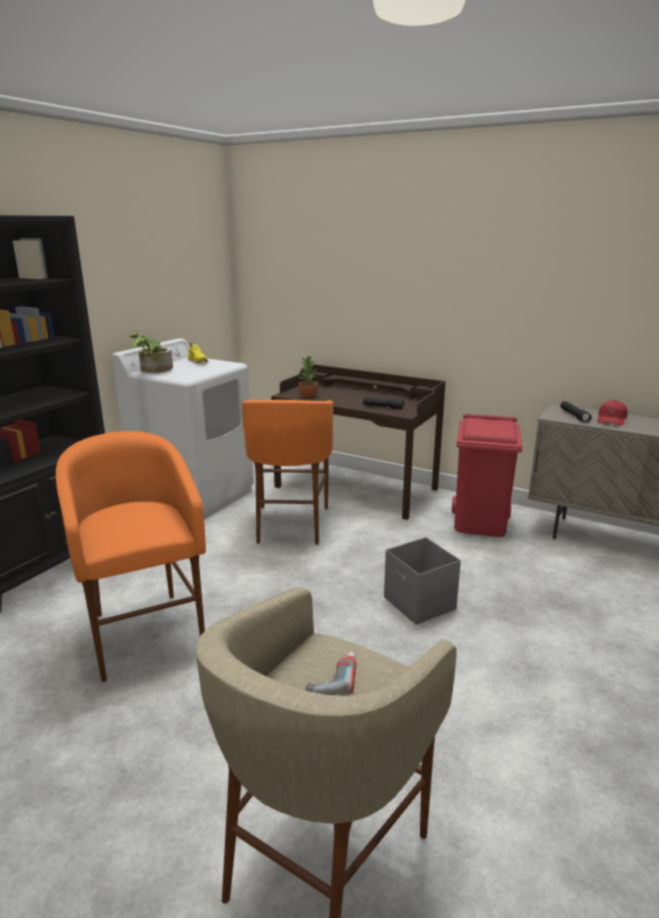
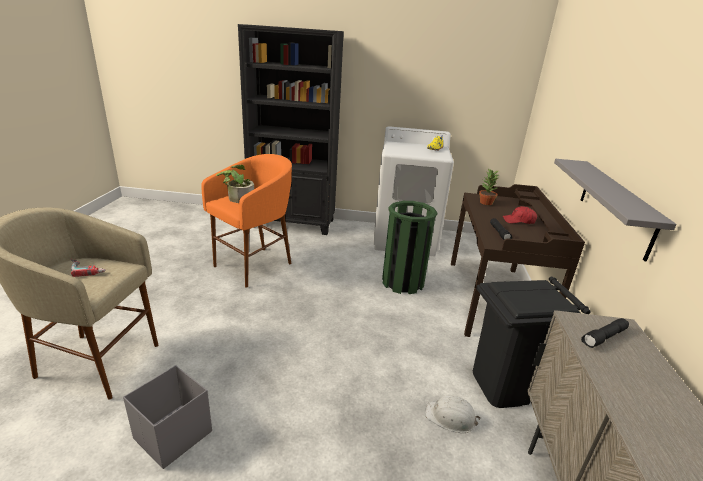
camera: 65 degrees right, 5 degrees up
(153, 370) = (395, 143): potted plant -> potted plant (238, 198)
(291, 524) = (402, 282): orange stool -> green trash can
(419, 604) = (336, 363): grey storage box -> grey storage box (172, 435)
(472, 339) = (616, 206): none -> grey shelf
(480, 523) = (506, 386): red trash can -> black trash can
(512, 559) = (450, 417): none -> white hard hat
(611, 420) = (631, 371): red cap -> red cap (518, 221)

